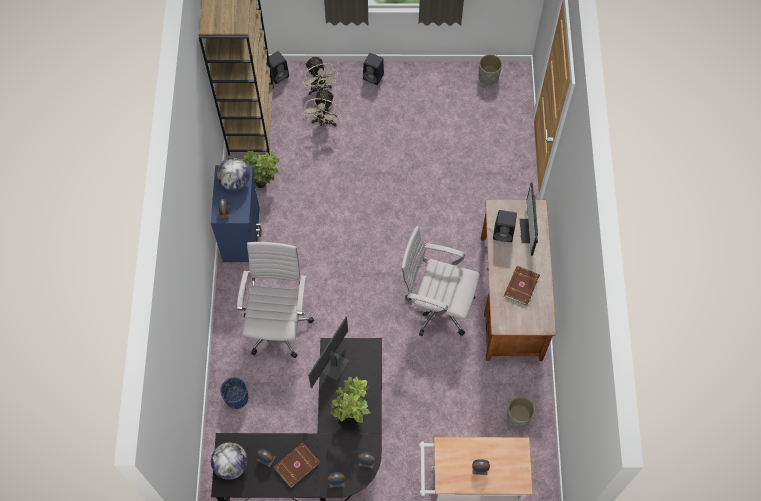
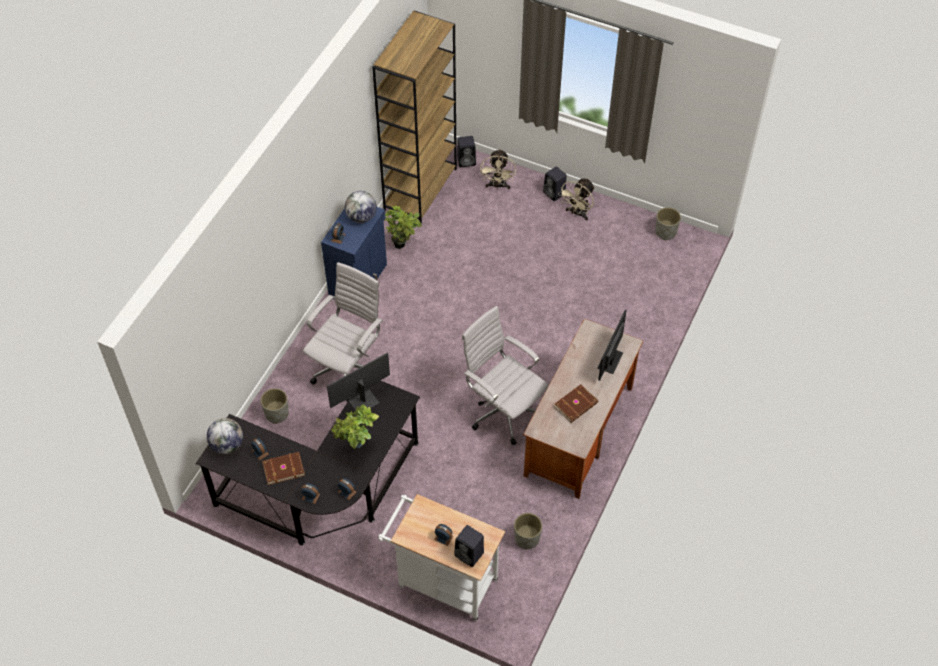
camera: 25 degrees right, 10 degrees down
(237, 398) = (277, 414): blue planter -> grey planter
(324, 122) = (486, 215): beige fan -> beige fan (577, 213)
(504, 233) = (585, 353): black speaker -> black speaker (470, 554)

